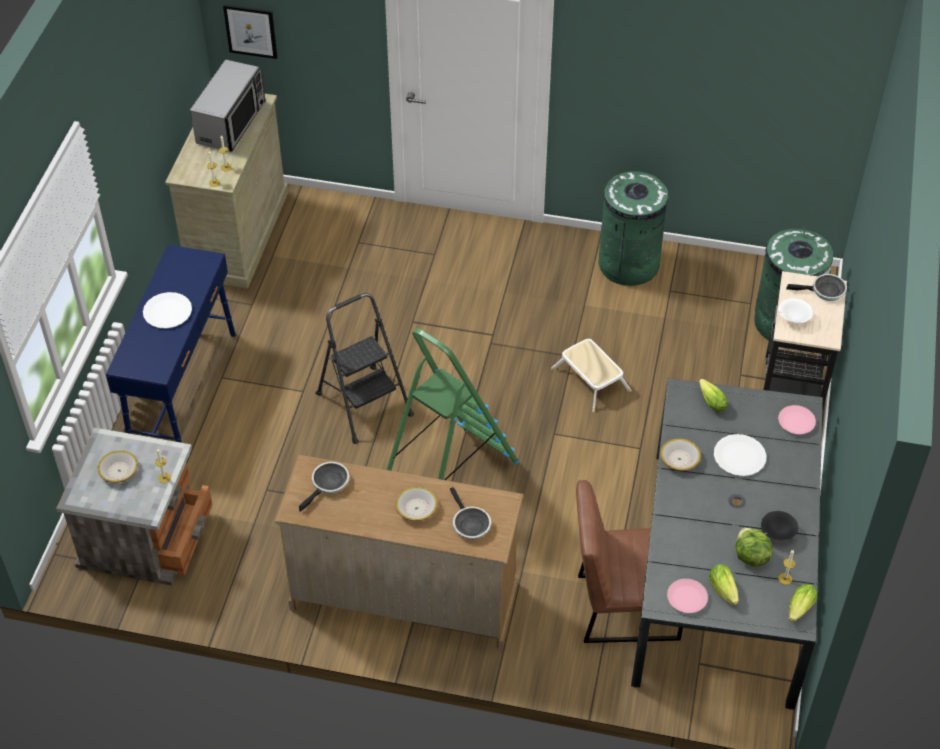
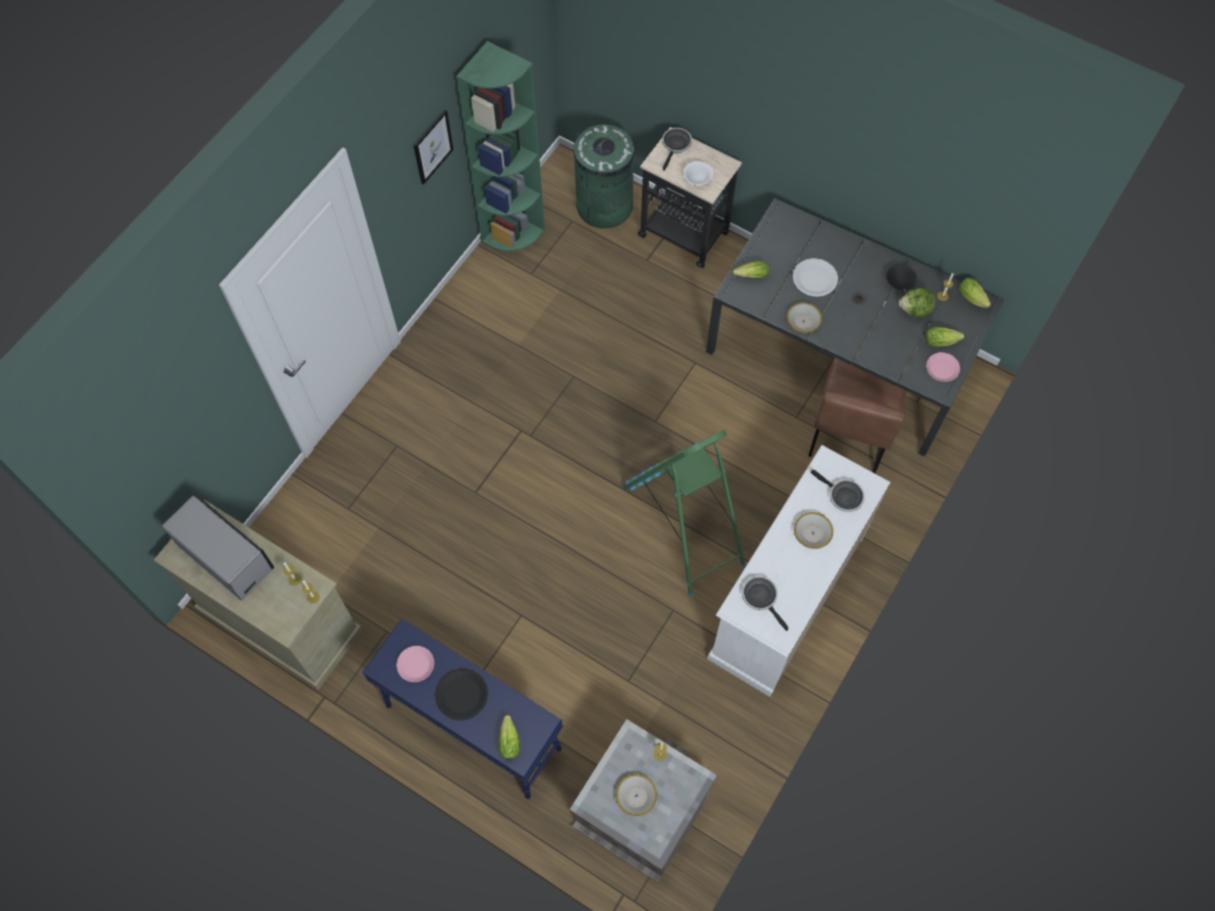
camera: 70 degrees left, 15 degrees up
(137, 354) = (509, 739): none -> lettuce
(167, 311) = (462, 695): white plate -> black plate
(251, 31) = (151, 482): picture -> picture (432, 146)
(363, 401) = (555, 565): black step ladder -> none
(403, 596) = (785, 598): brown cabinet -> white cabinet
(469, 524) = (842, 496): frying pan -> frying pan turned 45 degrees clockwise
(590, 380) = (606, 371): beige step ladder -> none
(628, 264) = (485, 293): green trash can -> none
(703, 265) = (513, 237): none -> green bookcase
(796, 422) = (794, 226): pink plate -> pink plate (415, 664)

